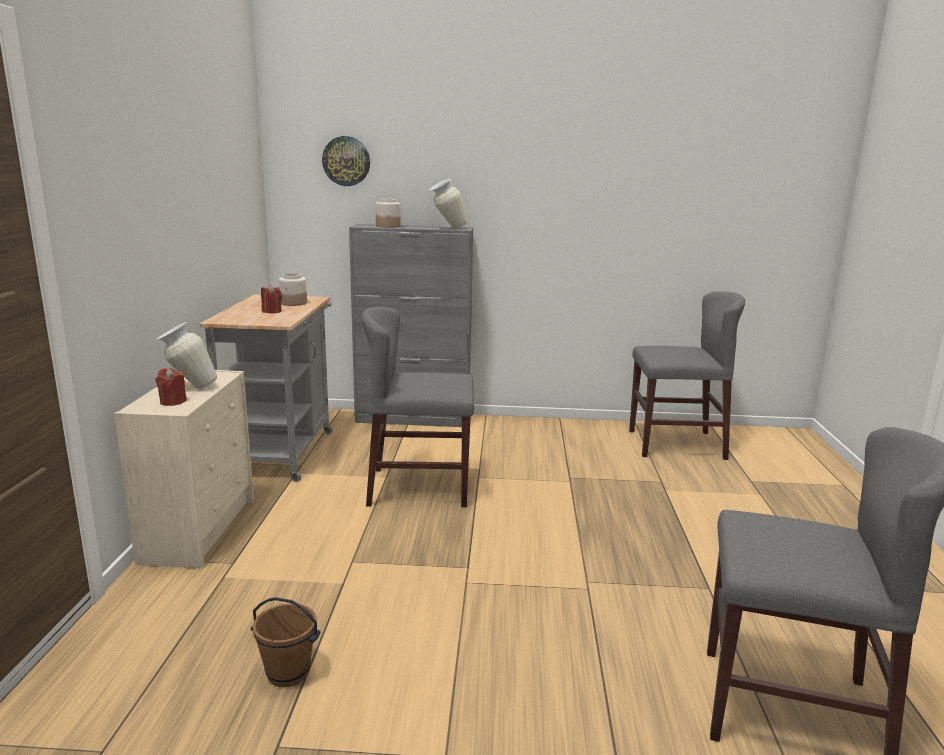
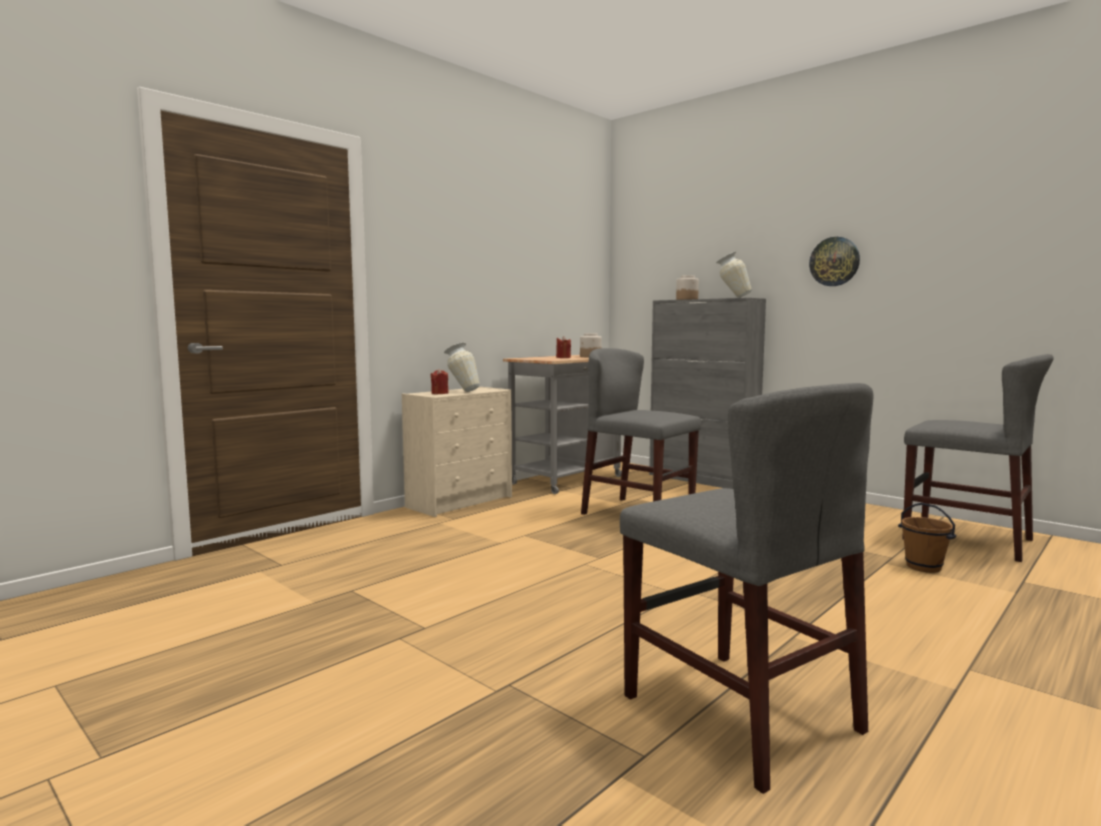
camera: 40 degrees right, 10 degrees down
(288, 672) = (405, 567): brown bucket -> brown bucket (924, 567)
(346, 161) = (666, 249): wall clock -> wall clock (834, 261)

